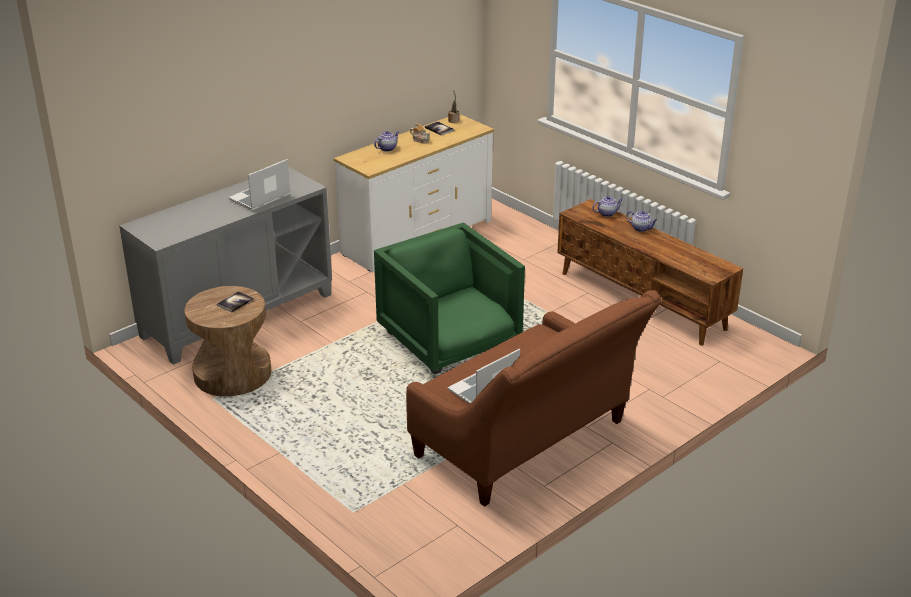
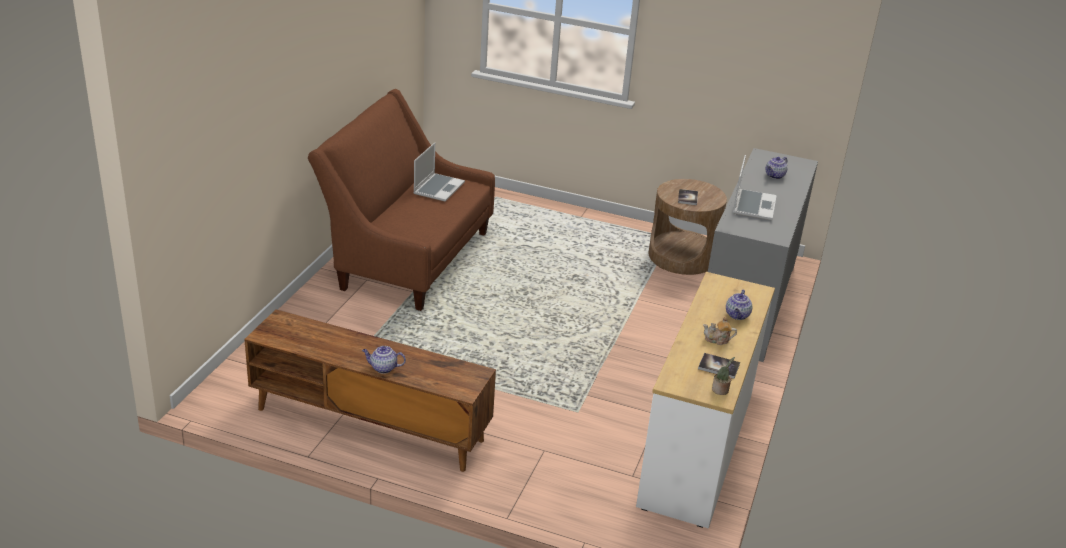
camera: 150 degrees right, 0 degrees up
(449, 340) = (539, 326): green armchair -> none
(607, 213) = (436, 382): teapot -> teapot (774, 176)

